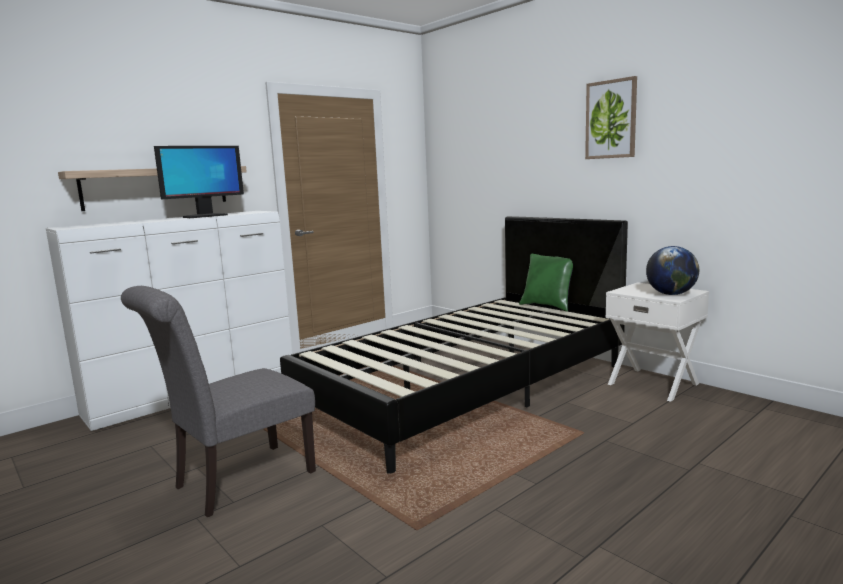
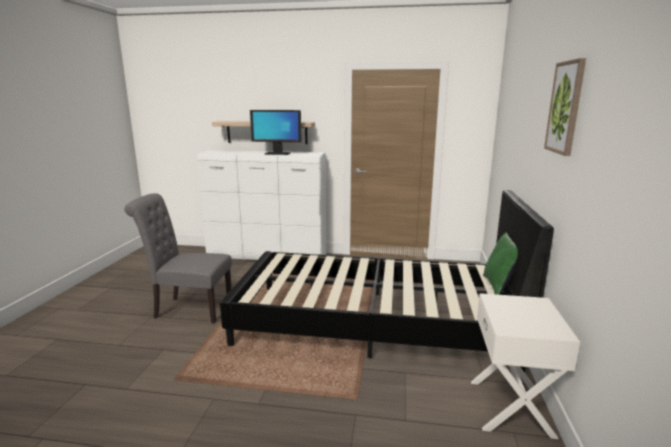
camera: 50 degrees right, 5 degrees up
(671, 294) = (522, 324): globe -> none

